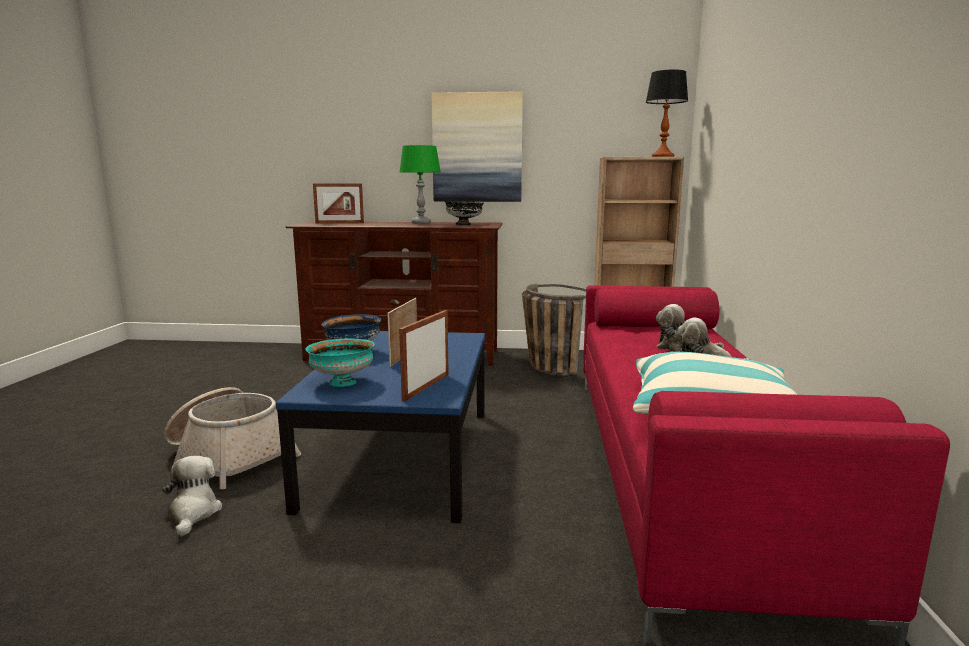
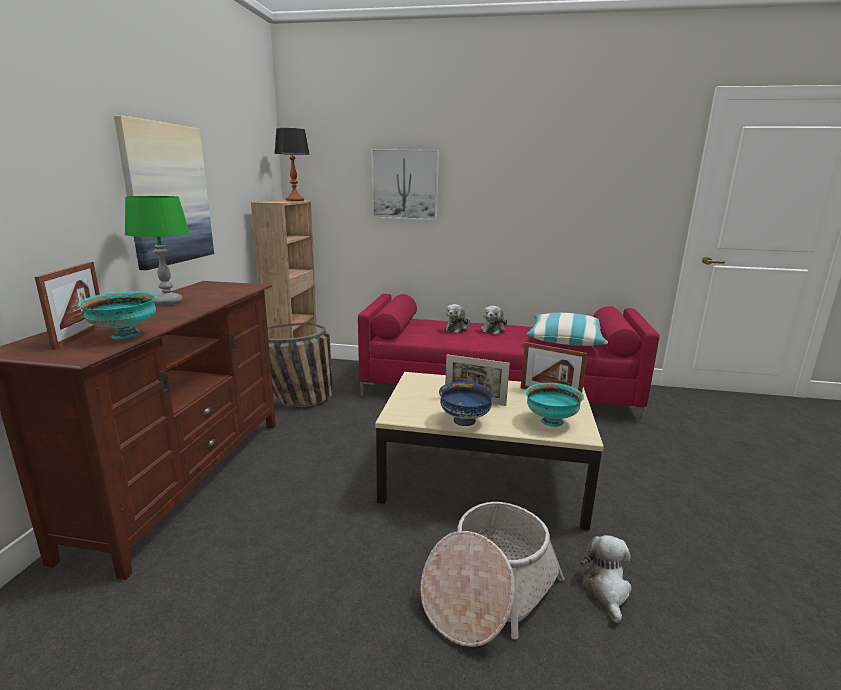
camera: 85 degrees left, 5 degrees up
(193, 513) = (606, 590): plush toy -> plush toy turned 105 degrees clockwise
(337, 225) = (126, 336): none -> turquoise bowl
(403, 456) = (483, 477): blue coffee table -> beige coffee table
(464, 224) = (218, 290): black bowl -> none
(742, 123) = (405, 184): none -> picture

